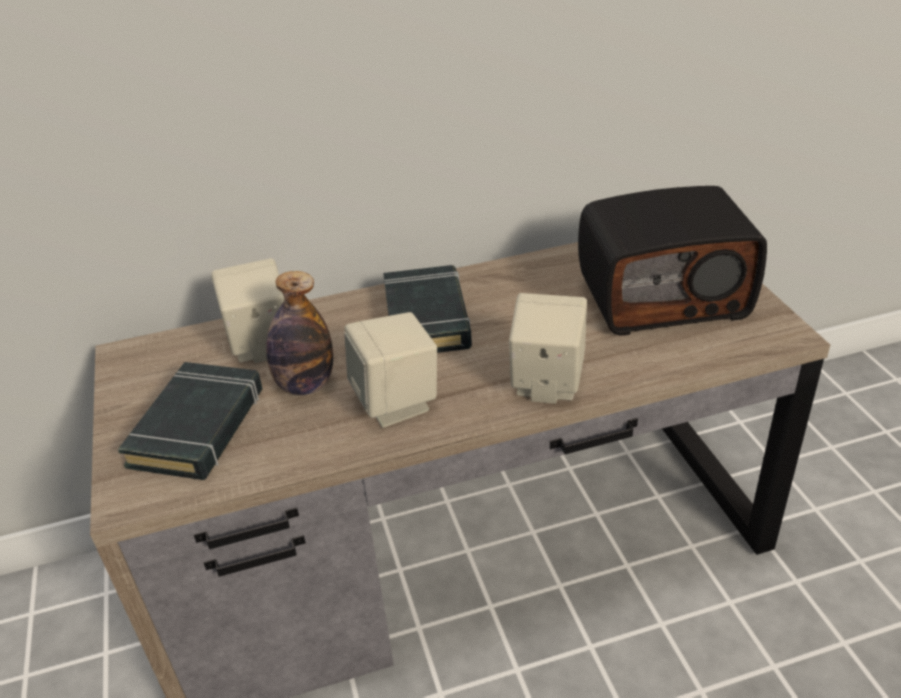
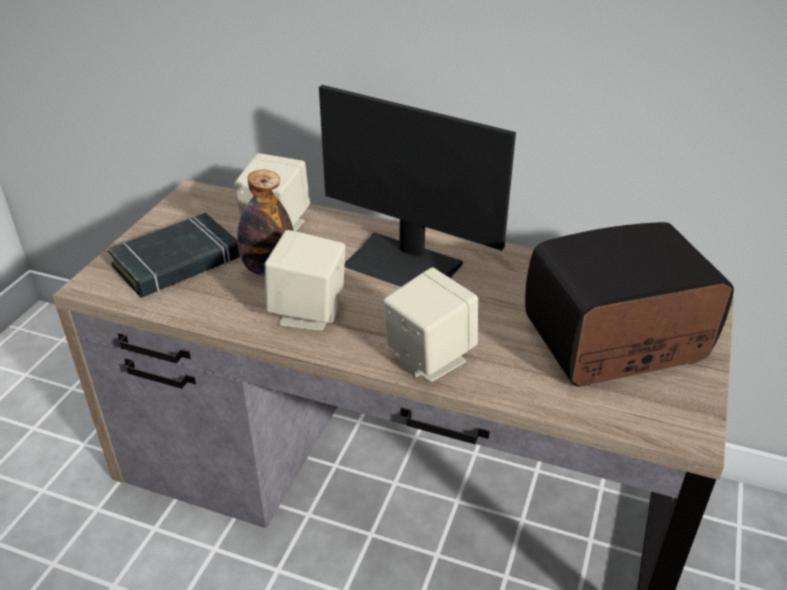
camera: 35 degrees right, 0 degrees up
(427, 318) = (404, 263): black book -> monitor
(663, 296) = (615, 342): radio -> radio turned 135 degrees clockwise

